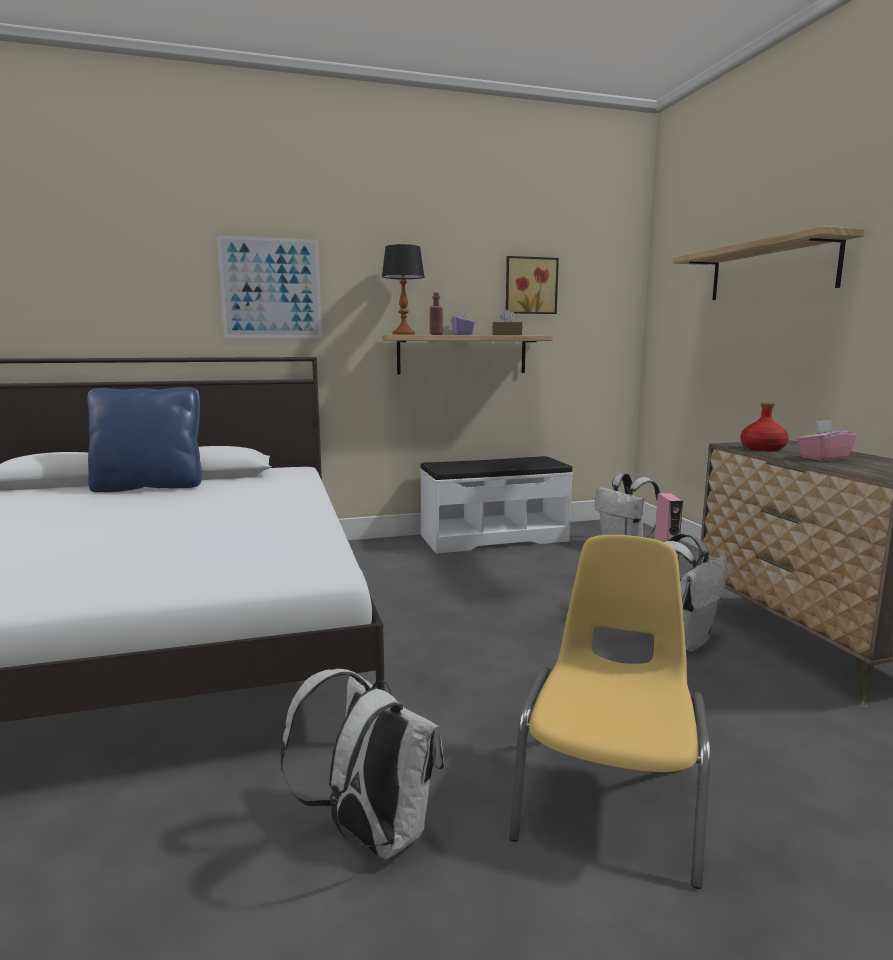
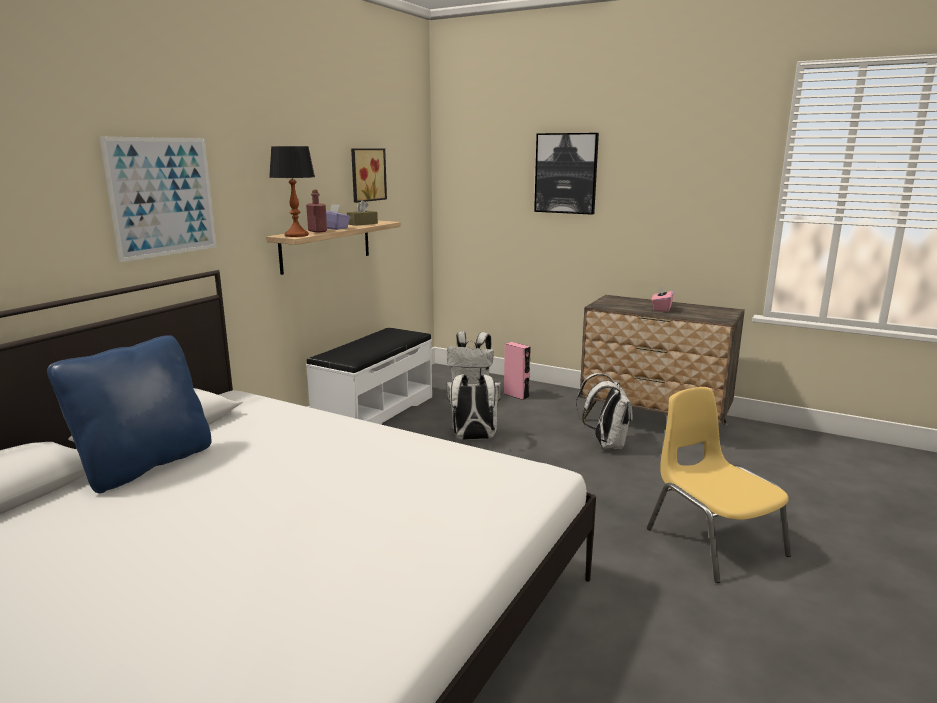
camera: 45 degrees left, 5 degrees up
(371, 834) = (669, 621): white backpack -> white backpack (473, 438)
(763, 448) = (620, 306): red bottle -> none
(771, 270) = (566, 173): shelf -> picture

